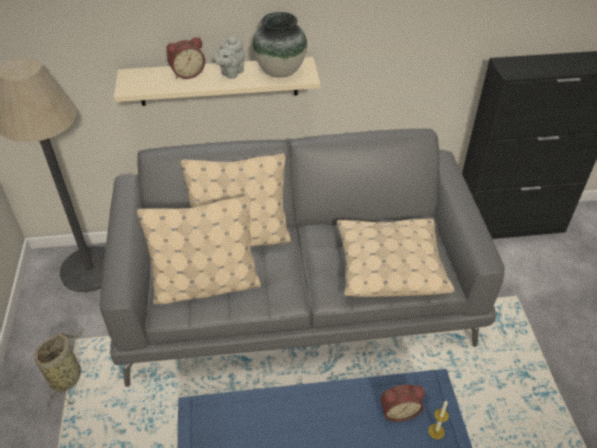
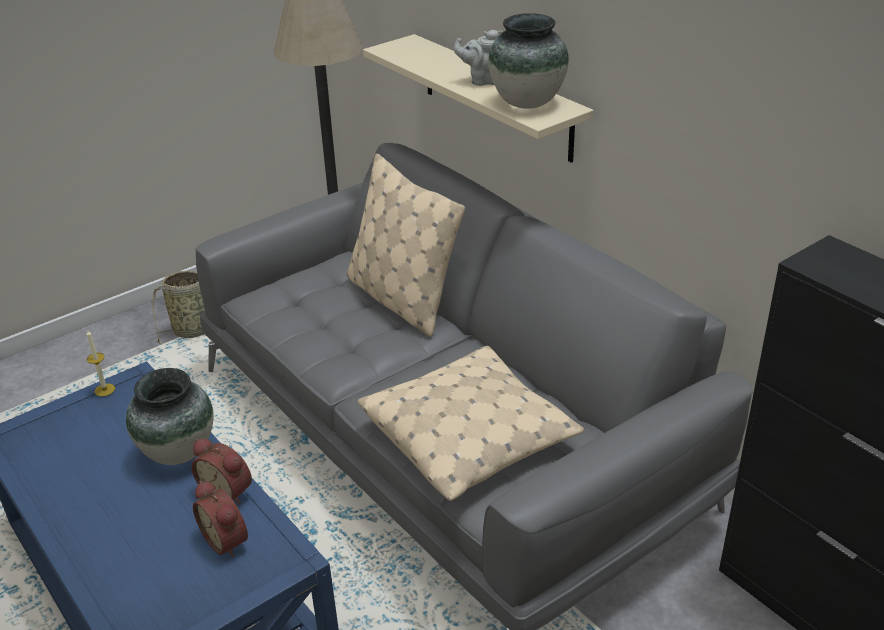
camera: 60 degrees right, 10 degrees down
(187, 73) = (451, 62): alarm clock -> alarm clock (228, 491)
(206, 285) = (307, 309): beige pillow -> none
(300, 410) = (178, 452): none -> vase
(436, 431) = (214, 588): candle -> candle (104, 390)

